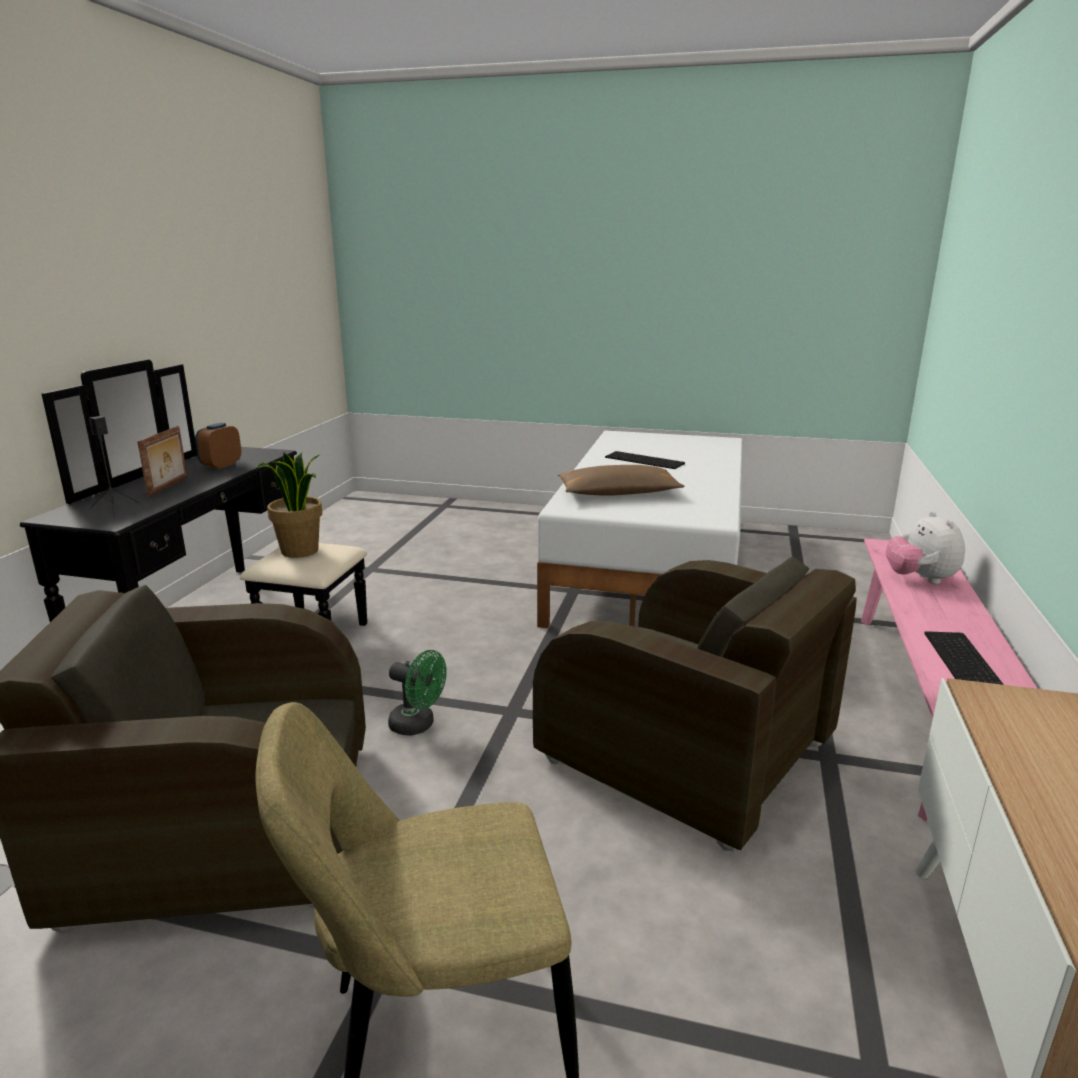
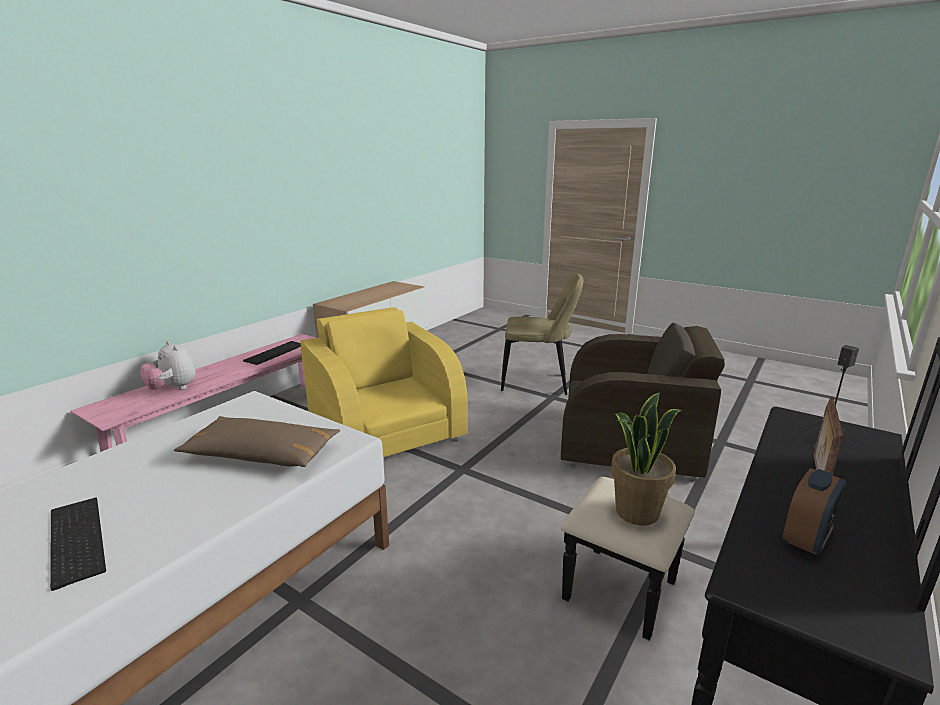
camera: 160 degrees left, 0 degrees up
(418, 725) = (526, 472): green fan -> none
(688, 752) = (385, 430): brown armchair -> yellow armchair
(920, 579) = (173, 389): plush toy -> plush toy turned 120 degrees clockwise

